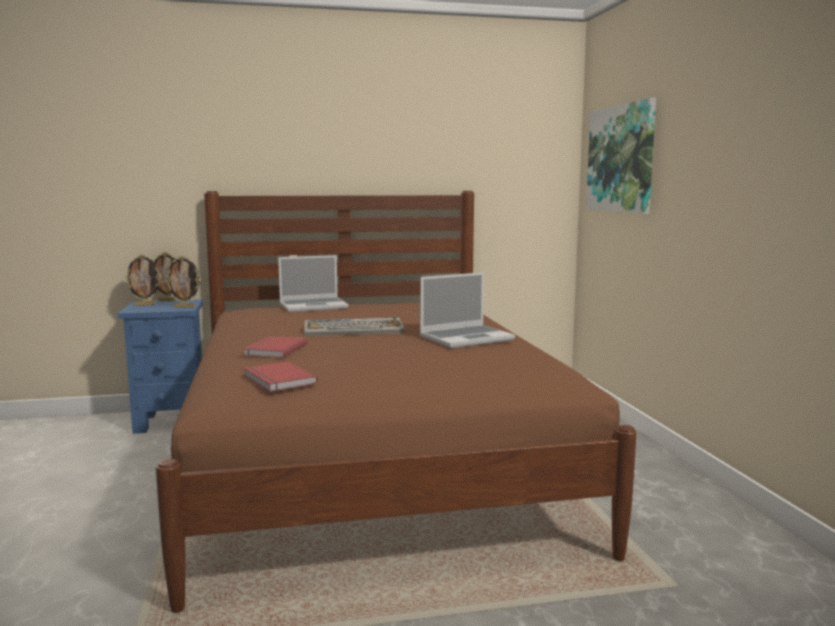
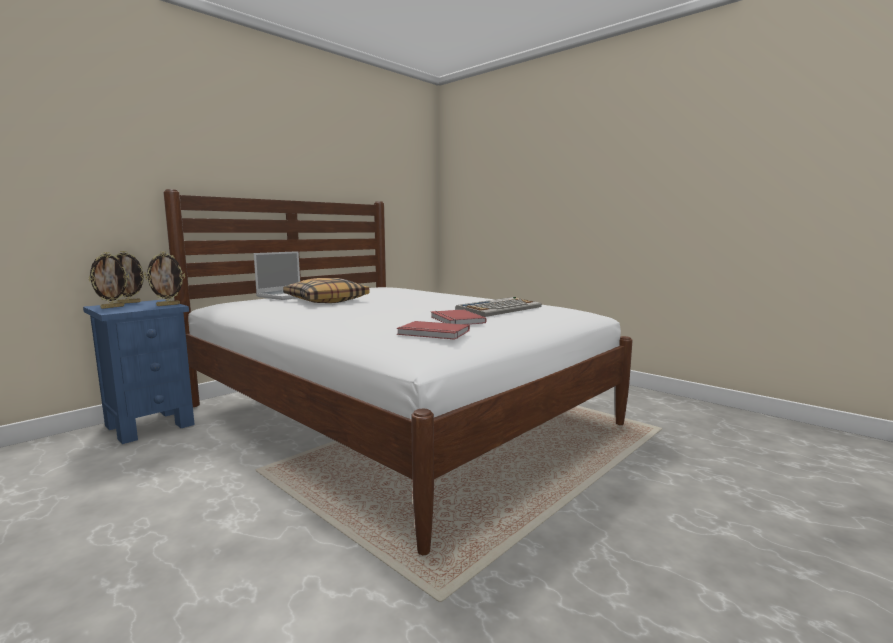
camera: 35 degrees left, 0 degrees up
(274, 349) = (363, 319): red book -> red book (455, 320)
(321, 318) = (326, 300): none -> pillow
(354, 329) = (380, 303): keyboard -> keyboard (499, 309)
(370, 466) = (394, 415): brown bed -> white bed
(467, 338) = (472, 300): laptop -> none
(621, 159) = (487, 181): picture -> none

